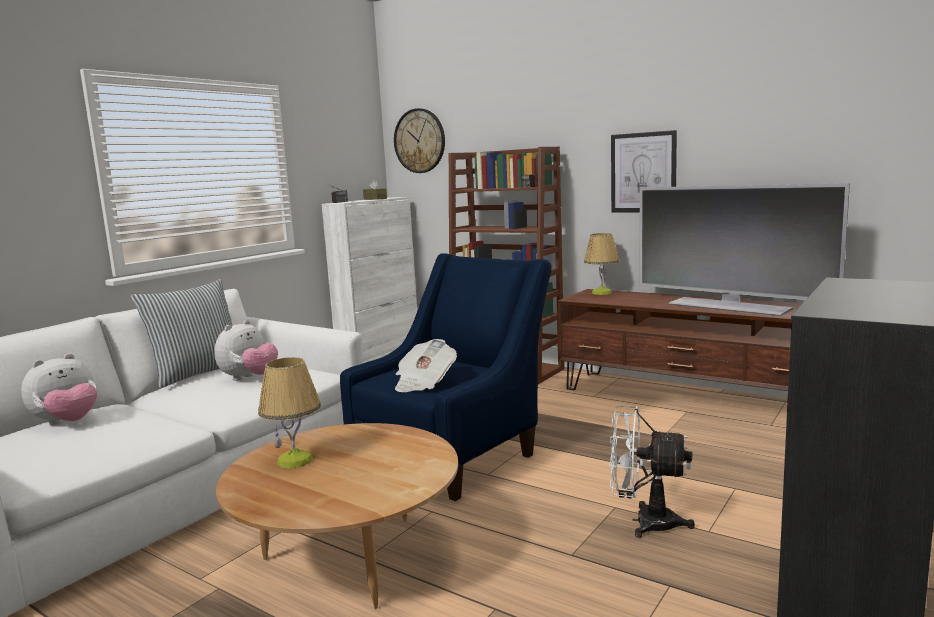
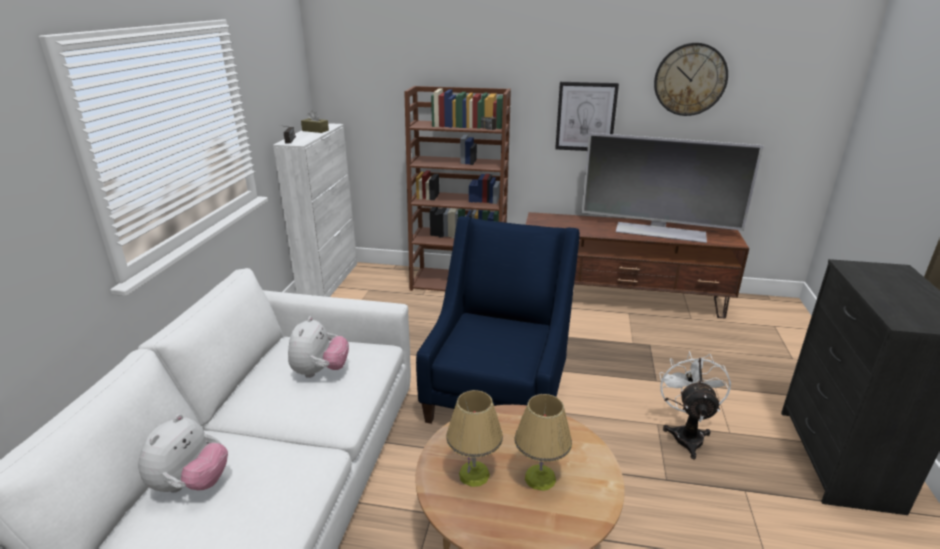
camera: 25 degrees left, 15 degrees up
(198, 373) = (252, 372): pillow -> none
(419, 141) = (353, 67): wall clock -> wall clock (690, 79)
(424, 383) = (499, 353): newspaper -> none
(601, 293) = (547, 218): table lamp -> table lamp (540, 478)
(644, 522) = (686, 434): white fan -> white fan turned 105 degrees clockwise

